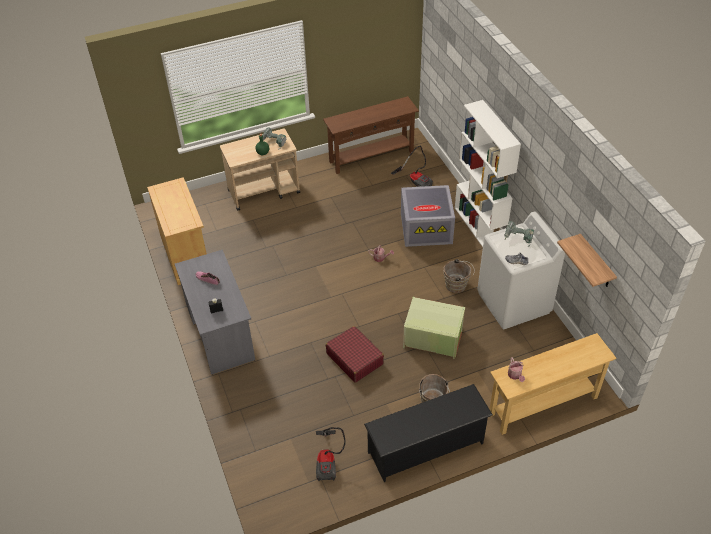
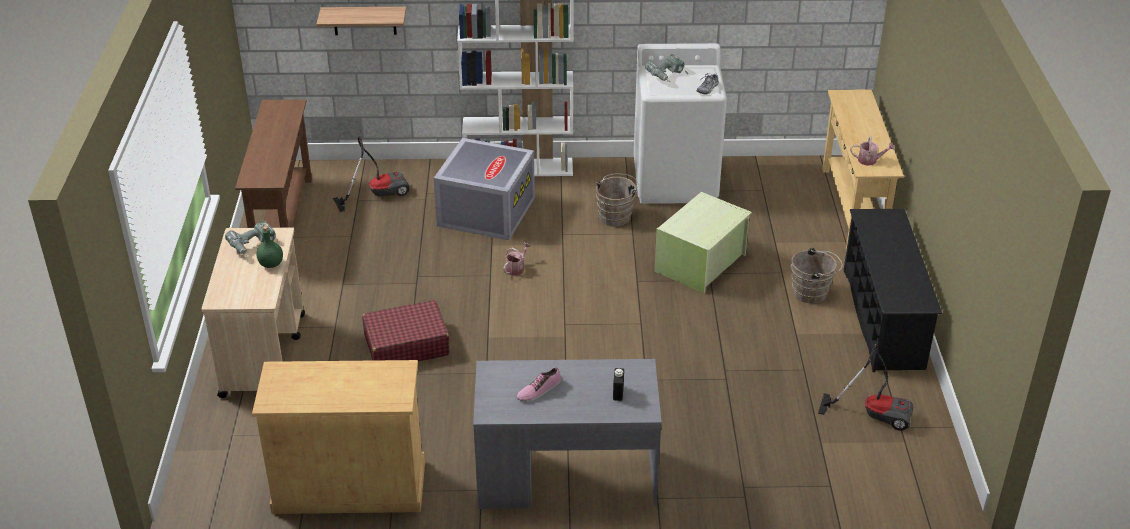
camera: 70 degrees left, 10 degrees down
(354, 358) = (700, 343): red suitcase -> red suitcase (406, 345)
(596, 262) = (774, 19): shelf -> shelf (364, 20)

